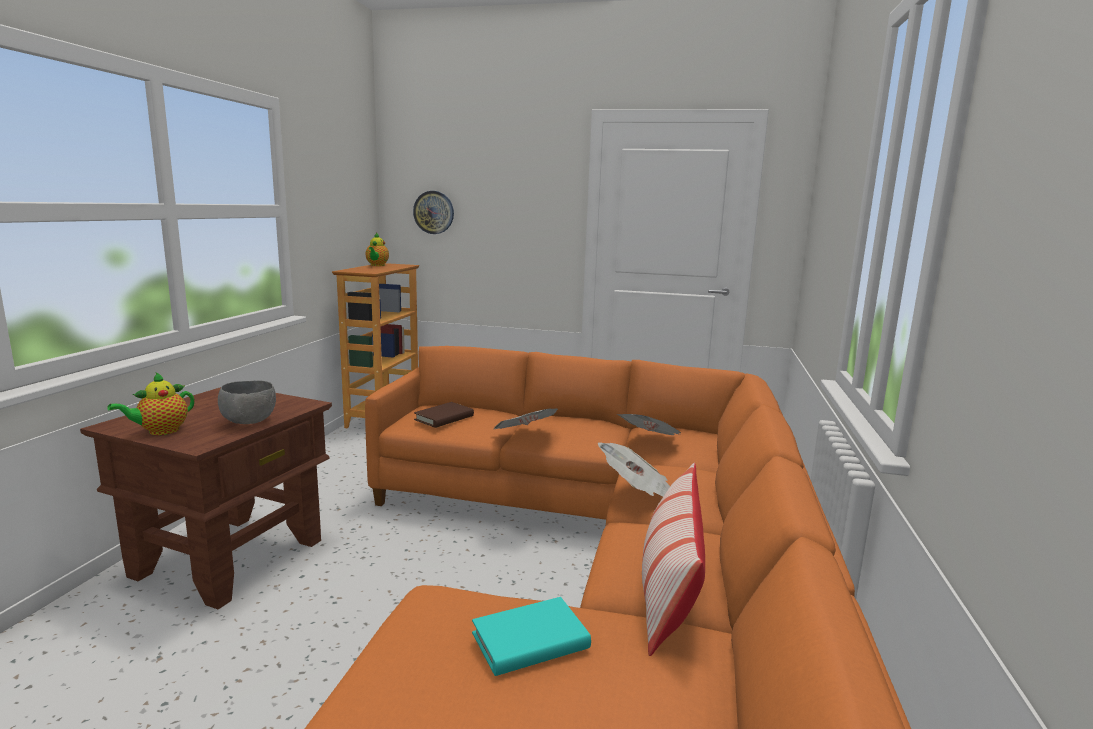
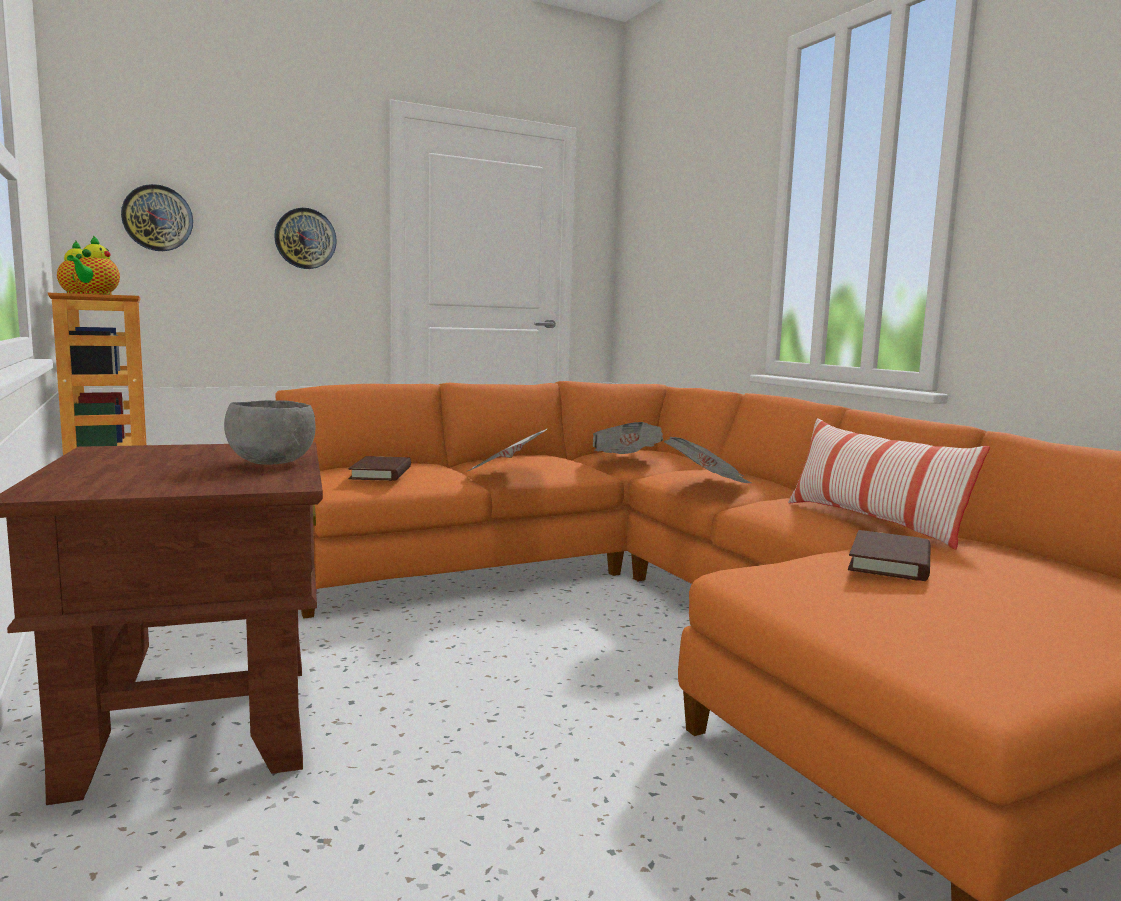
camera: 40 degrees left, 5 degrees down
(160, 431) = (165, 485): teapot -> teapot (96, 294)
(524, 222) = (305, 238): none -> wall clock
(530, 641) = (890, 562): turquoise book -> brown book

